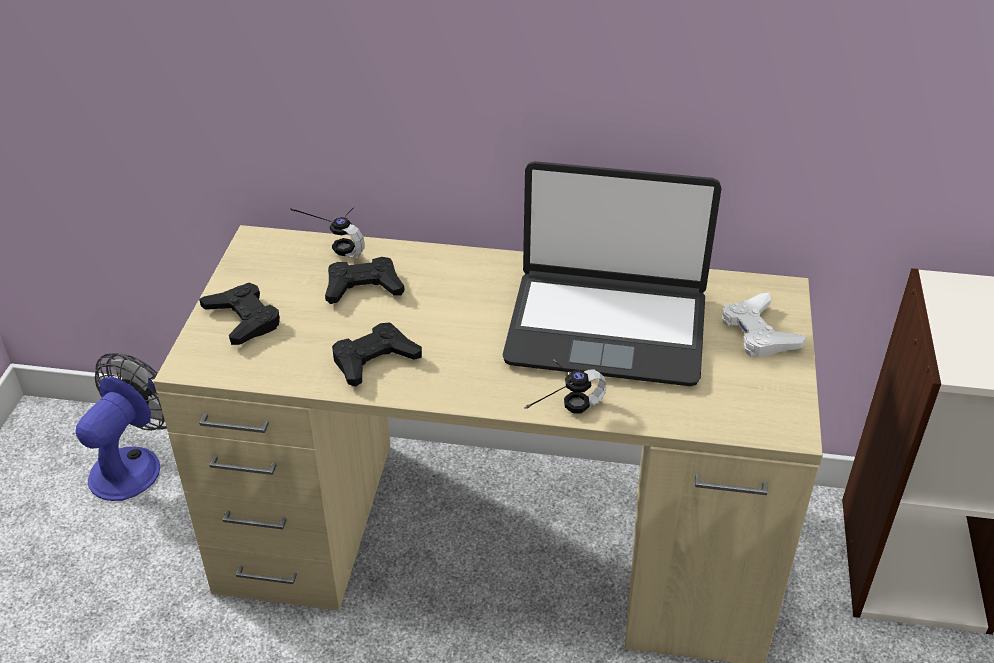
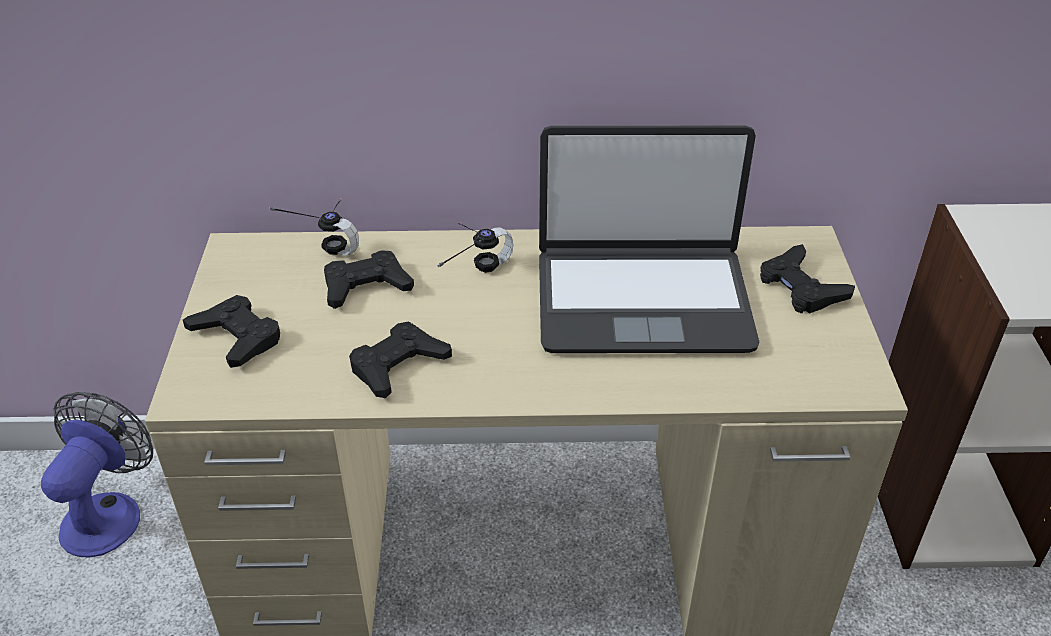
camera: 10 degrees left, 0 degrees up
(557, 407) = (614, 394): headphones -> headphones (468, 269)
(758, 332) = (801, 287): white game controller -> black game controller

